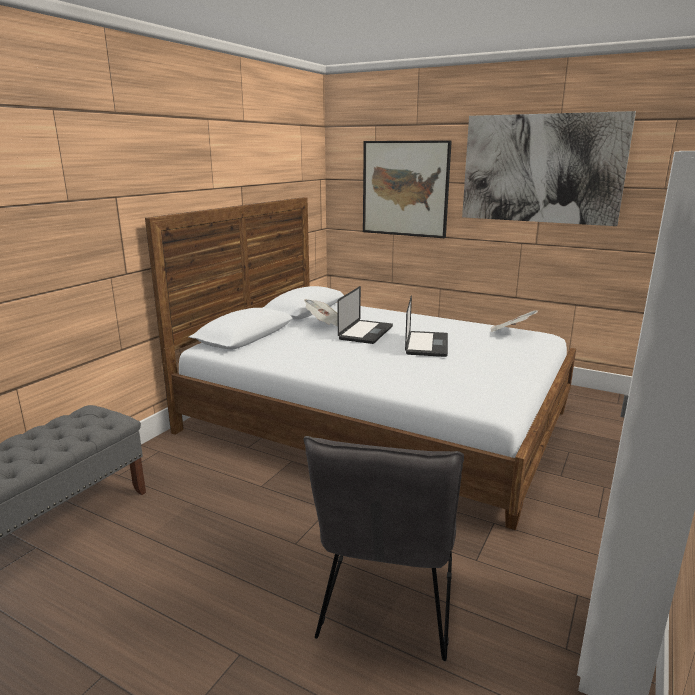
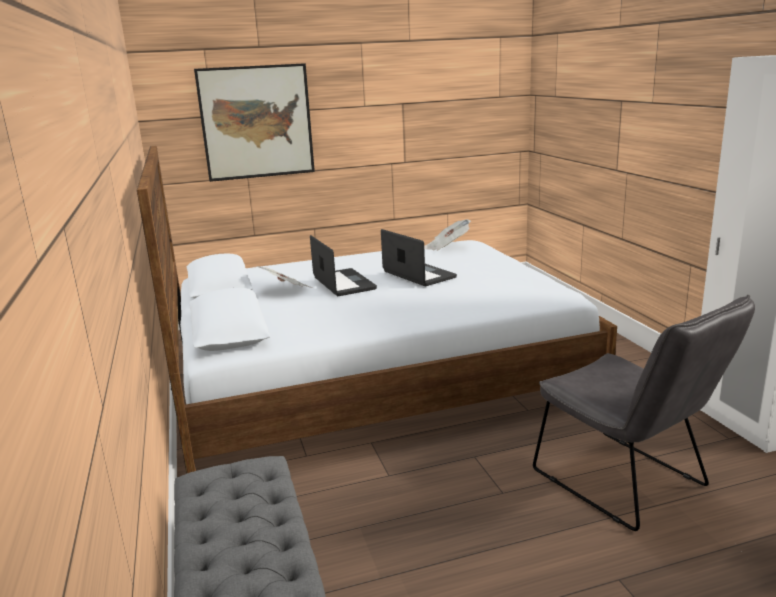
camera: 45 degrees left, 0 degrees up
(541, 169) = (400, 87): picture -> none

